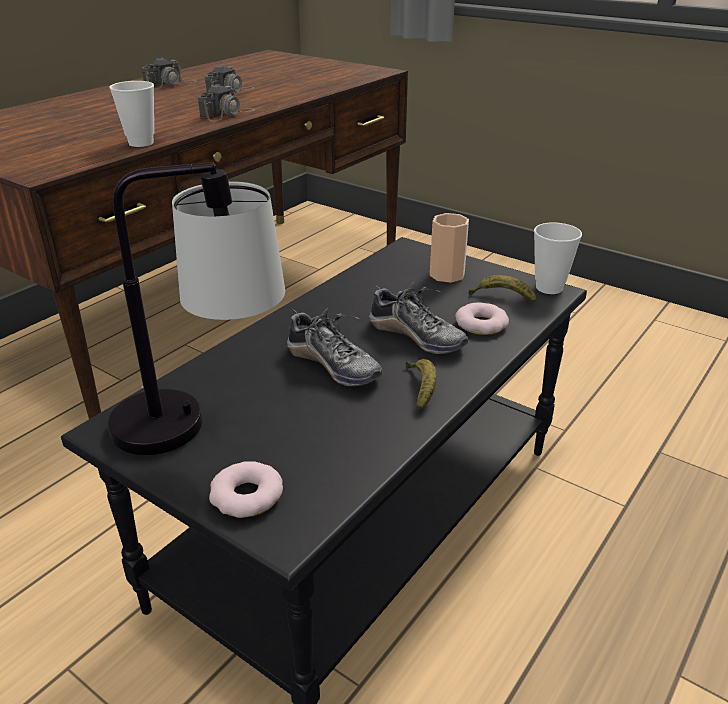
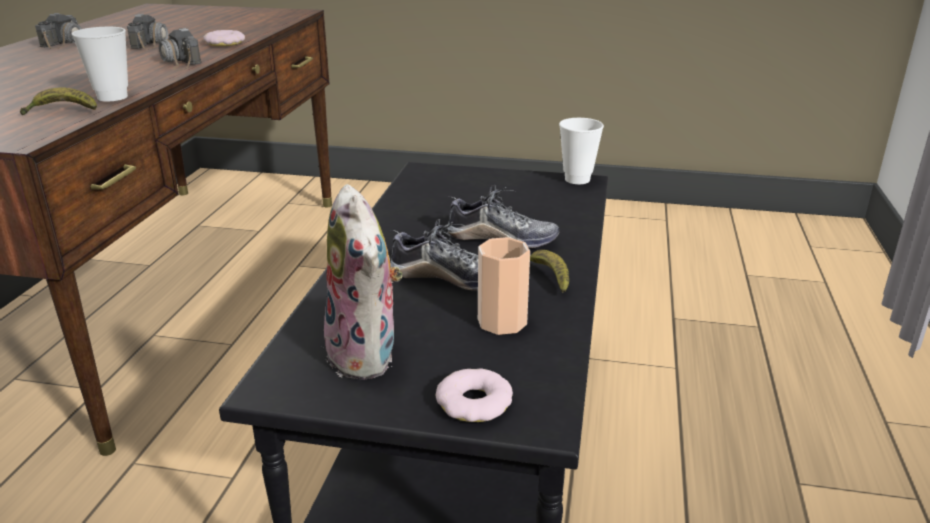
camera: 25 degrees left, 5 degrees down
(202, 423) = (368, 356): table lamp -> plush toy
(227, 114) = (179, 62): camera -> camera turned 135 degrees clockwise
(447, 275) = (480, 185): cup -> cup (502, 322)
(481, 324) = (548, 218): donut -> donut (225, 43)
(502, 297) = (545, 194): banana -> banana (62, 112)

